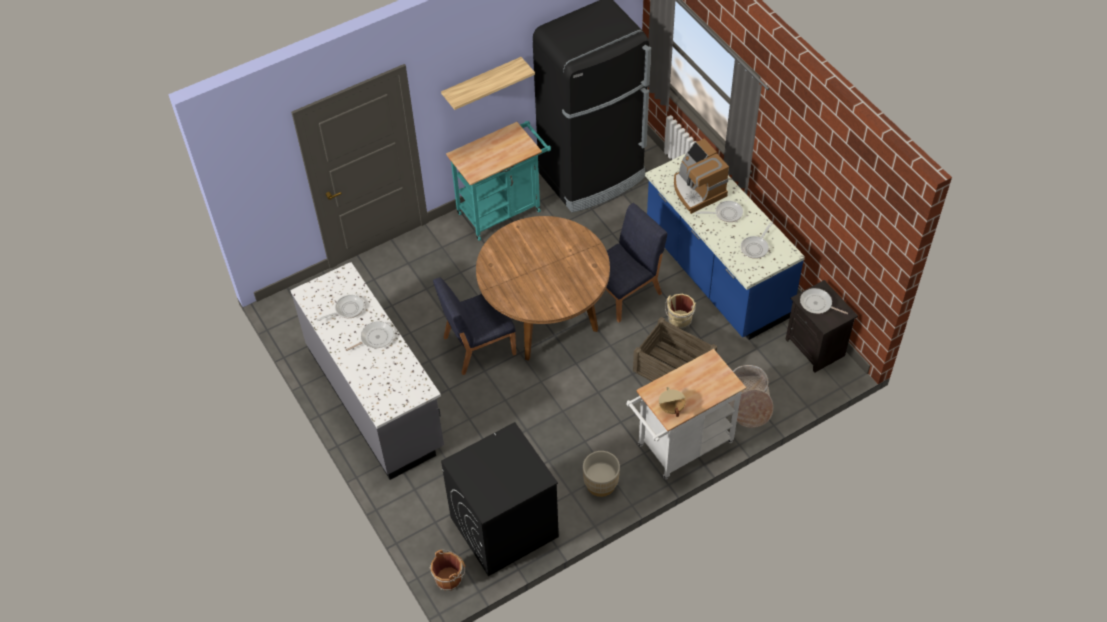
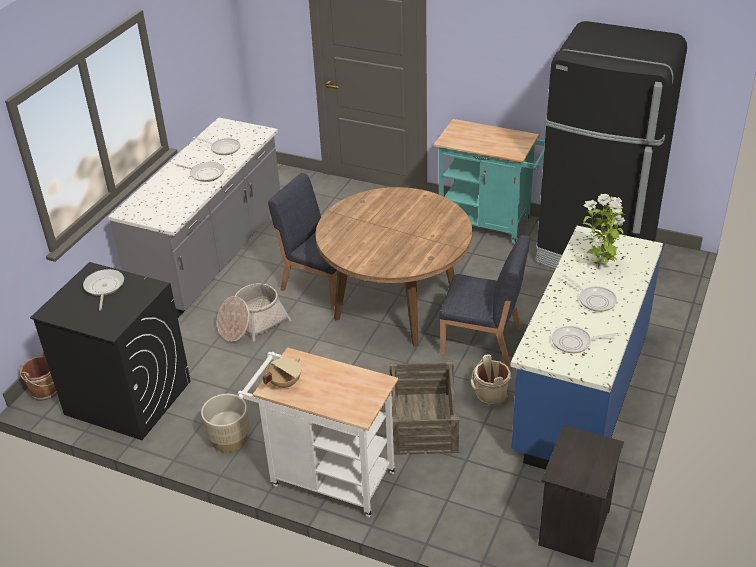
camera: 55 degrees right, 15 degrees down
(482, 83) = (507, 57): shelf -> none
(697, 190) = (599, 267): coffee machine -> potted plant
(748, 402) = (437, 504): basket -> basket (252, 324)
(817, 304) = (580, 452): frying pan -> frying pan (104, 287)

